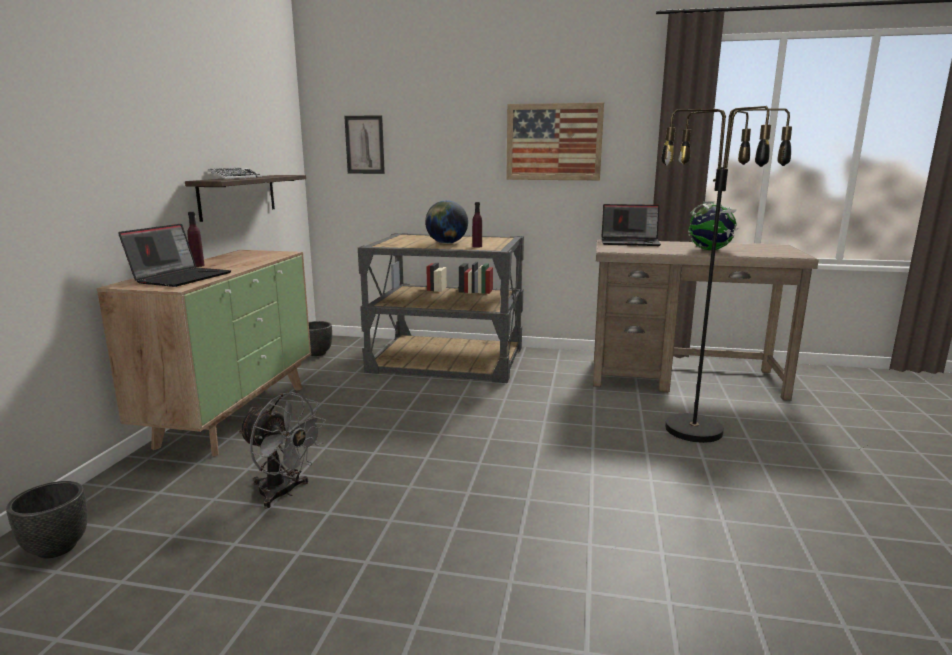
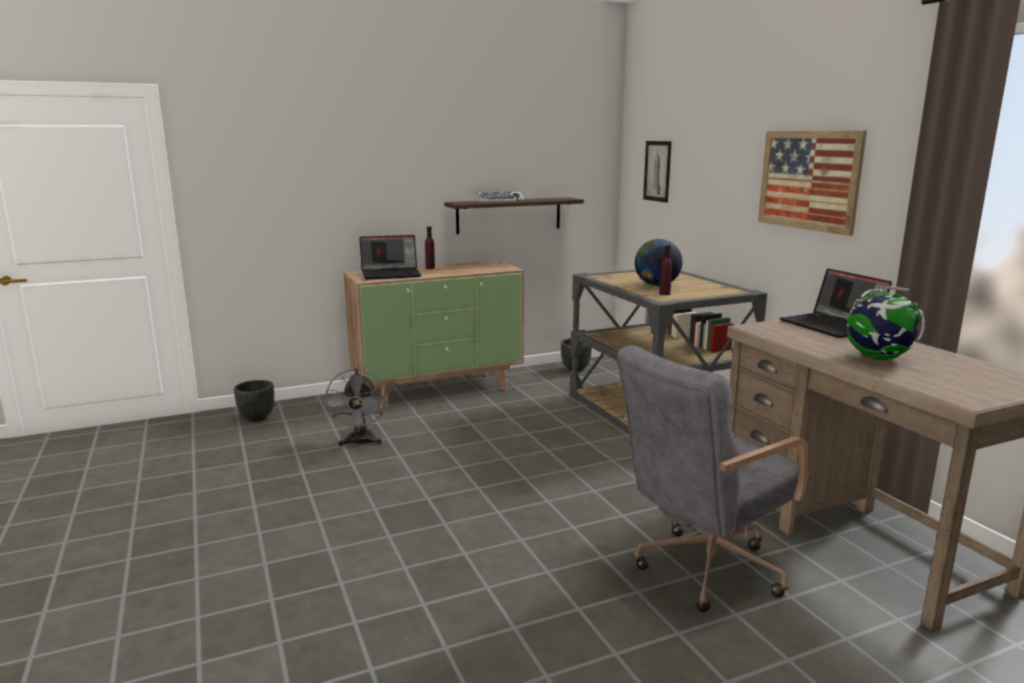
camera: 55 degrees right, 0 degrees up
(694, 429) = (703, 573): floor lamp -> grey office chair

